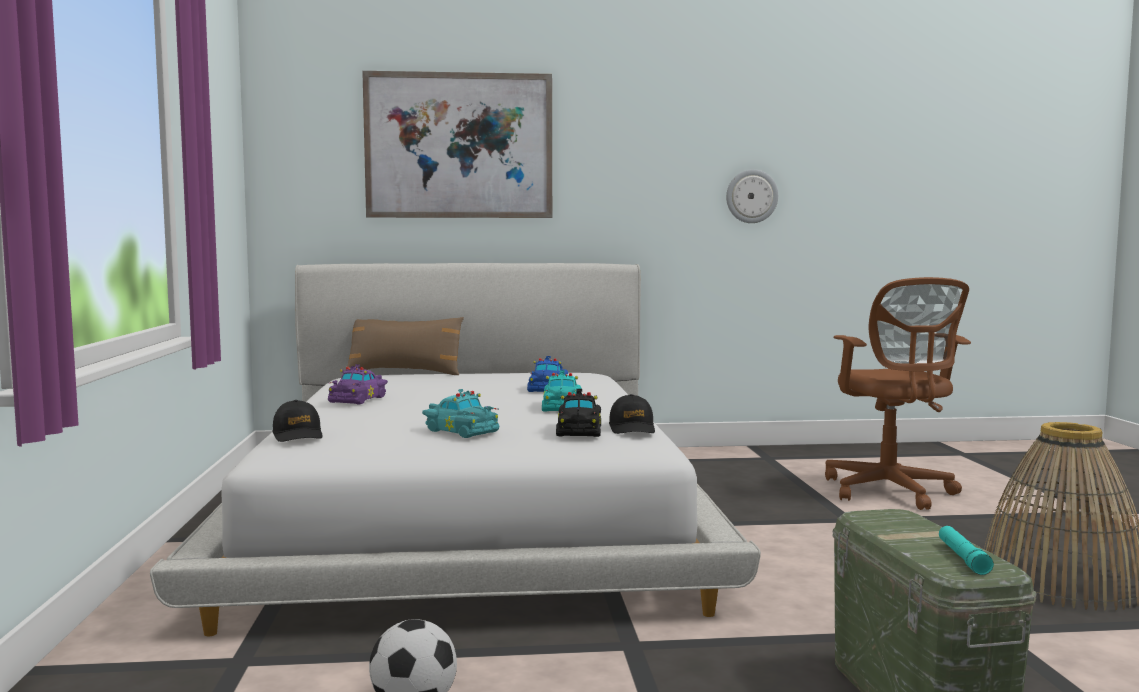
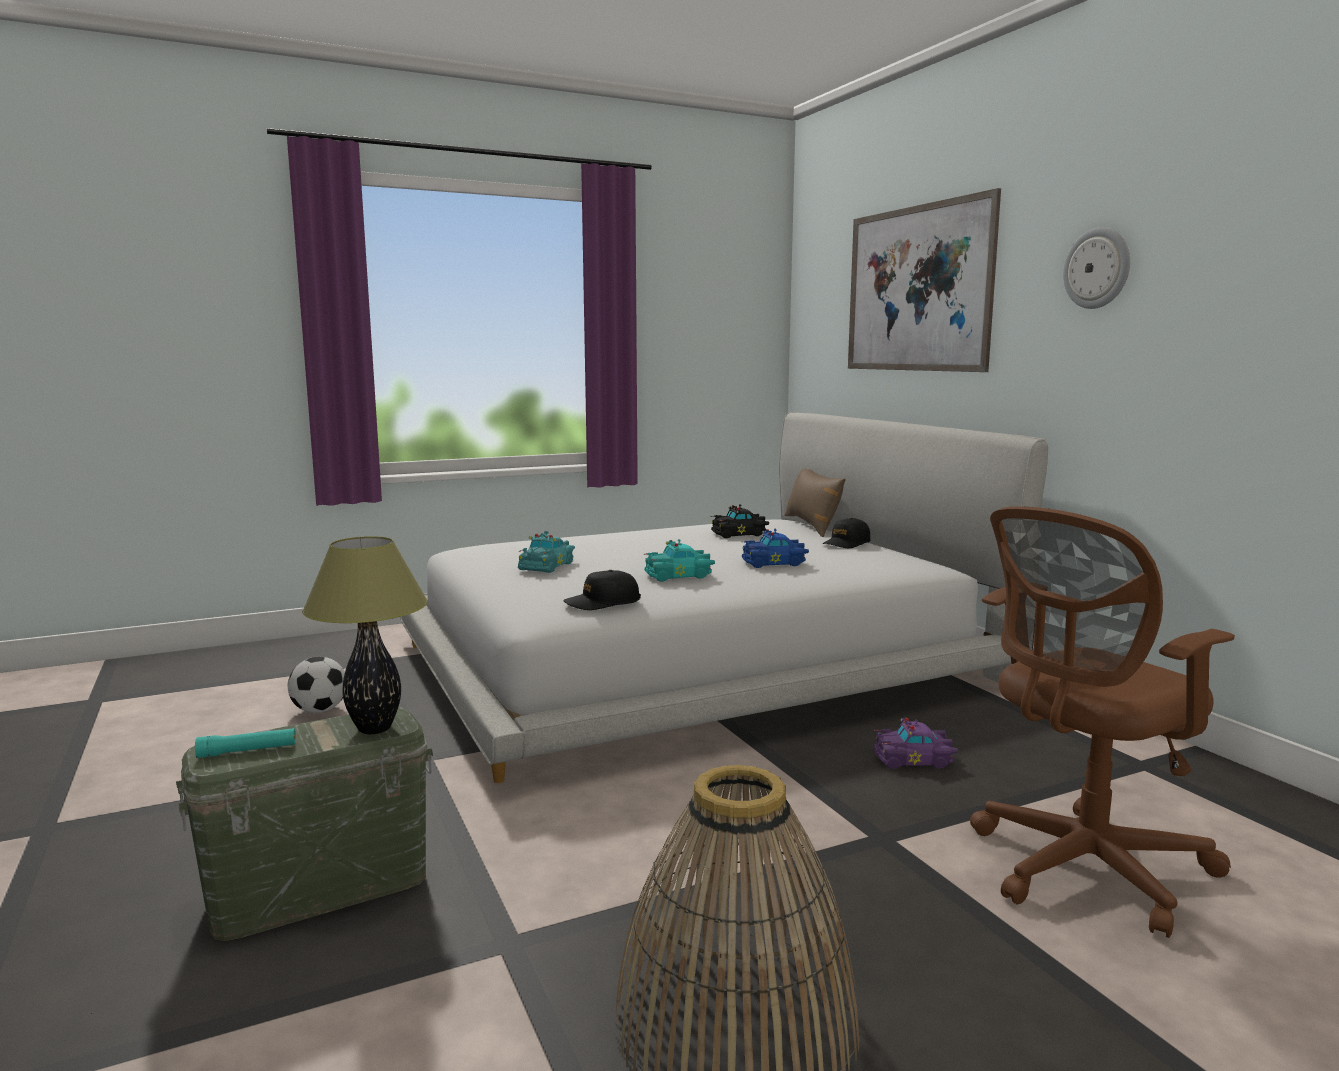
camera: 70 degrees right, 5 degrees up
(298, 435) = (510, 542): black cap -> black cap (846, 543)
(359, 399) = (651, 533): purple toy car -> purple toy car (915, 760)
(580, 430) = (575, 590): black toy car -> black toy car (740, 534)
(751, 196) = (1243, 341): wall clock -> wall clock (1097, 268)
(902, 520) = (374, 728): none -> table lamp

